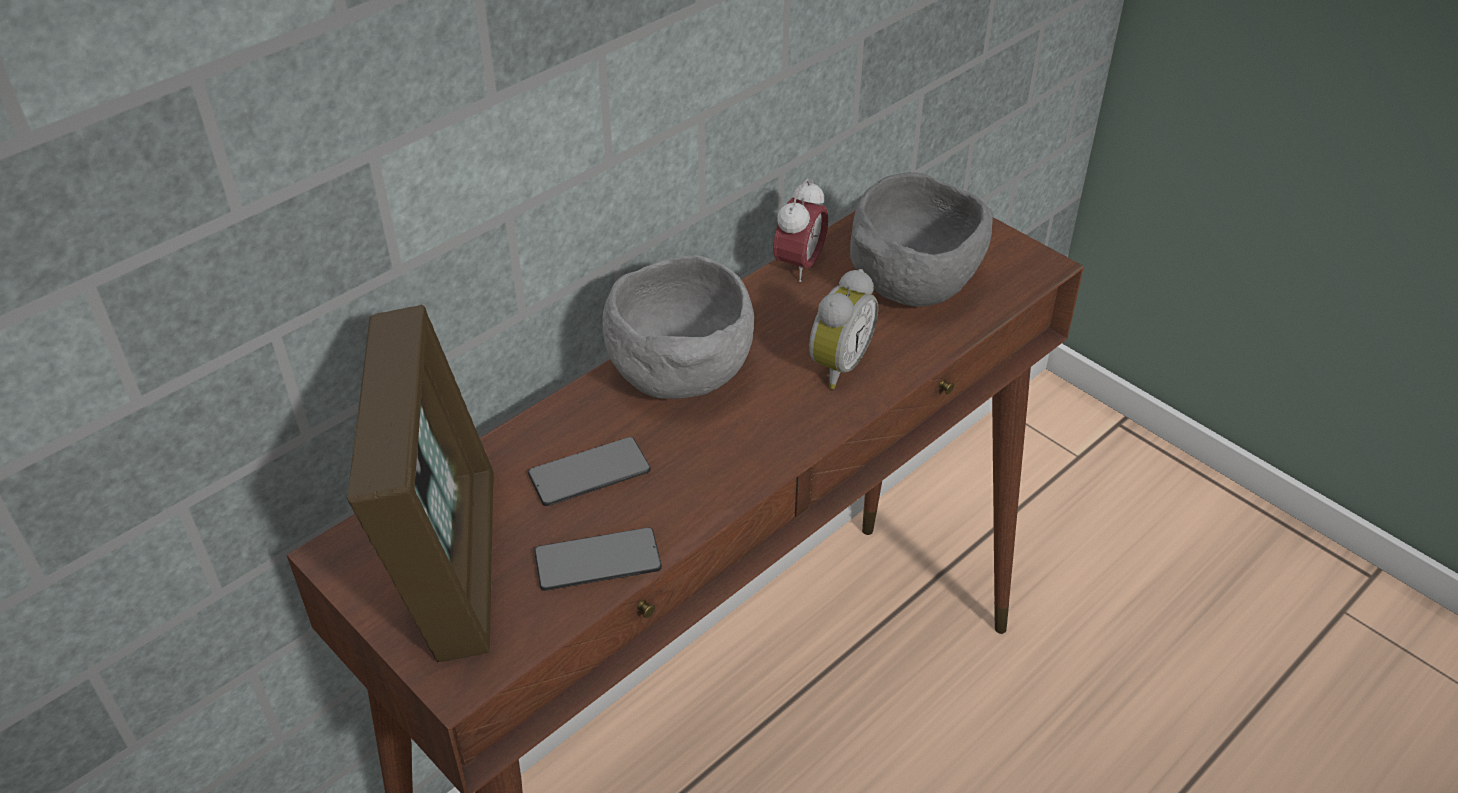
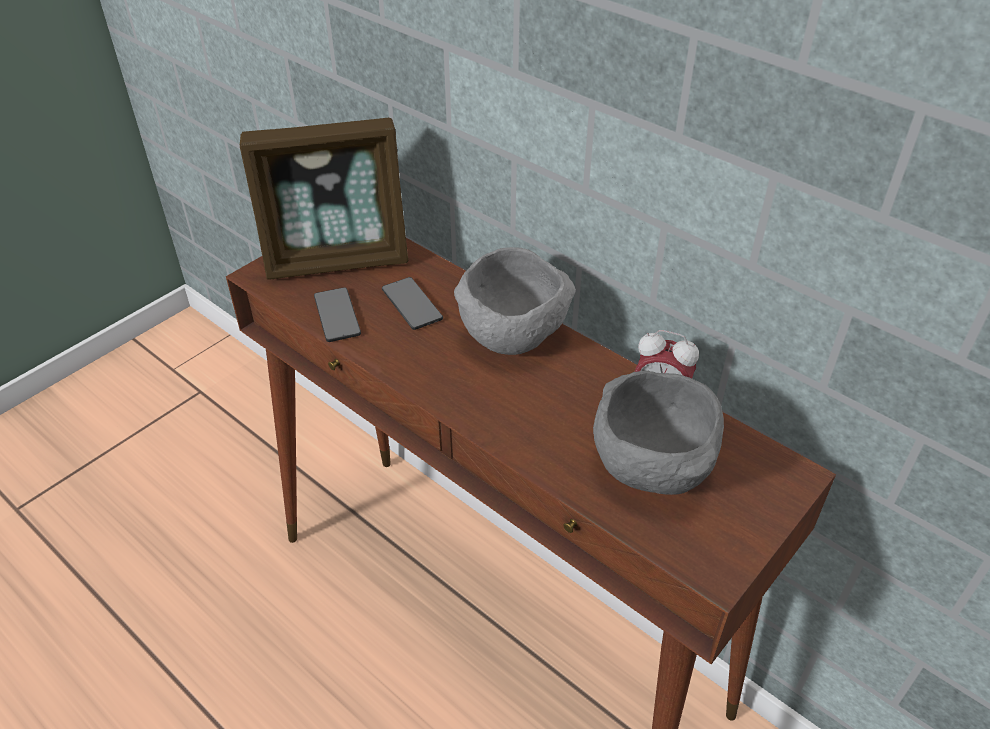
camera: 85 degrees right, 0 degrees up
(836, 365) = (536, 420): alarm clock -> none

